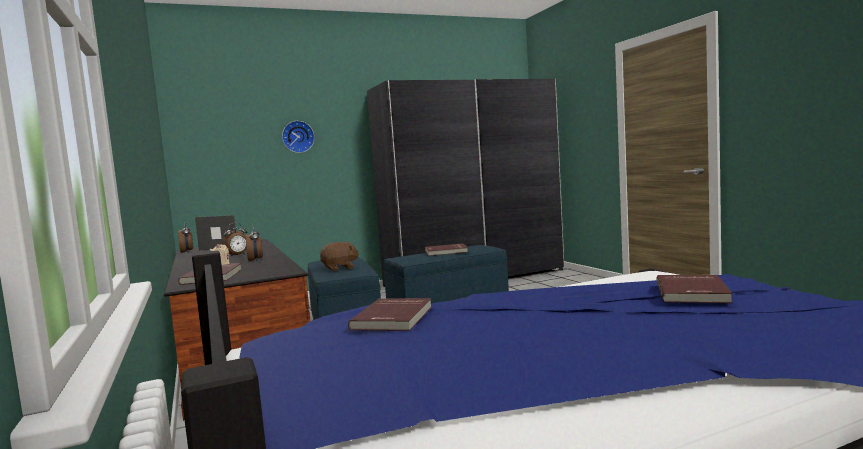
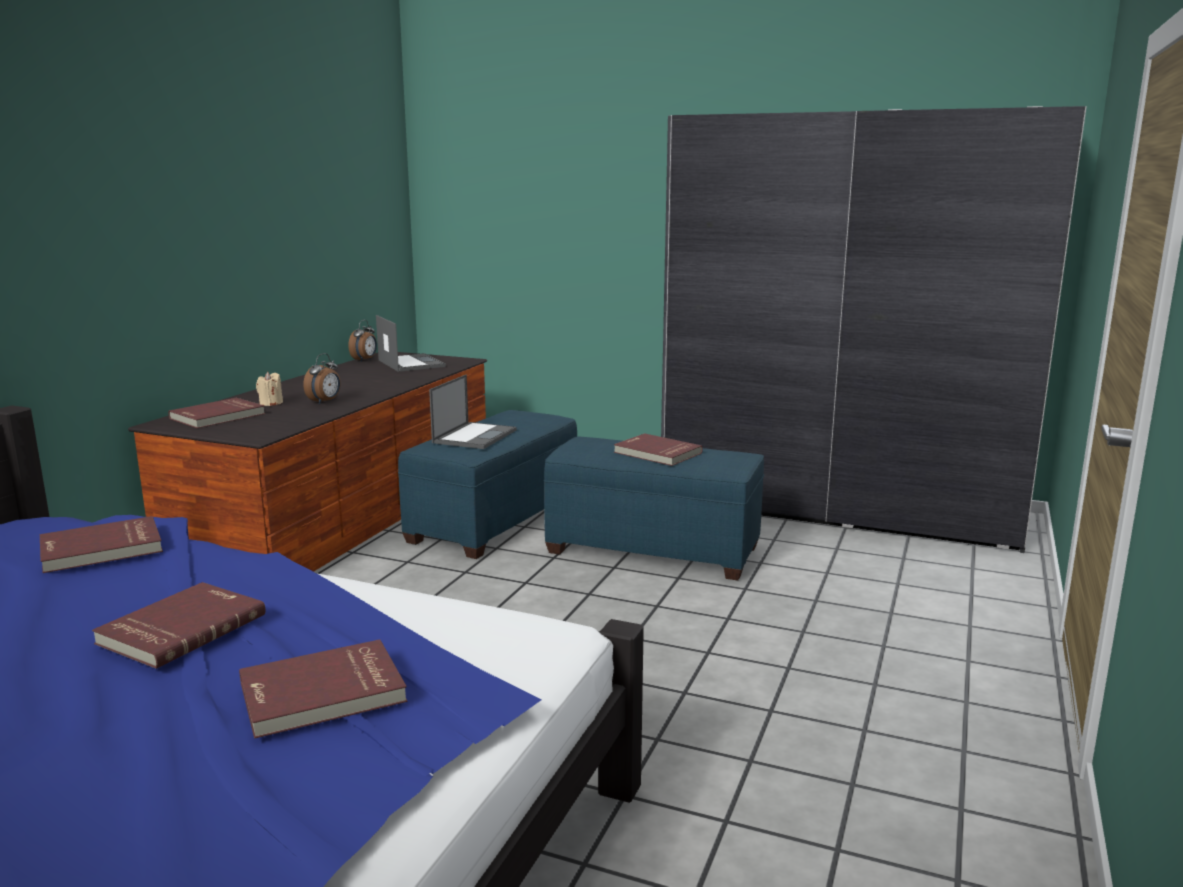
camera: 45 degrees right, 10 degrees up
(237, 255) = (355, 384): alarm clock -> none
(298, 137) = (580, 200): wall clock -> none
(340, 268) = (475, 436): brown plush toy -> laptop
(571, 307) = (180, 628): none -> red book

